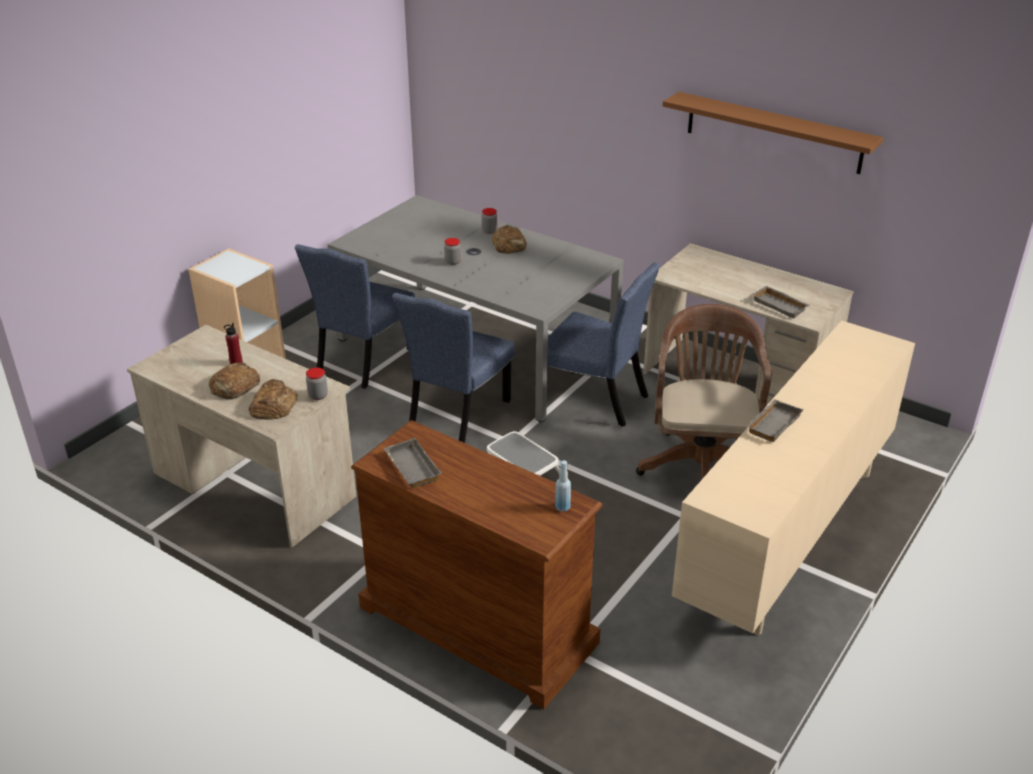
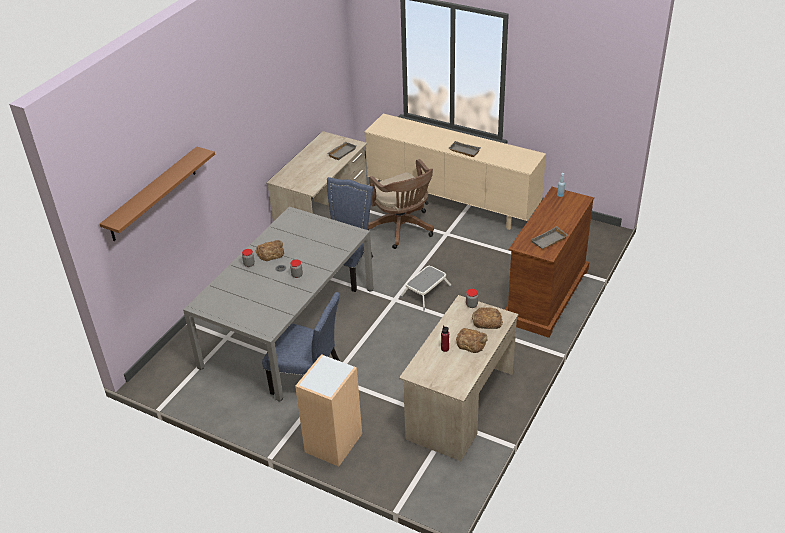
camera: 95 degrees left, 5 degrees up
(458, 413) = (367, 325): blue chair -> none
(701, 464) = (402, 229): brown office chair -> brown office chair turned 120 degrees counterclockwise
(773, 132) = (279, 88): brown shelf -> brown shelf (153, 194)

